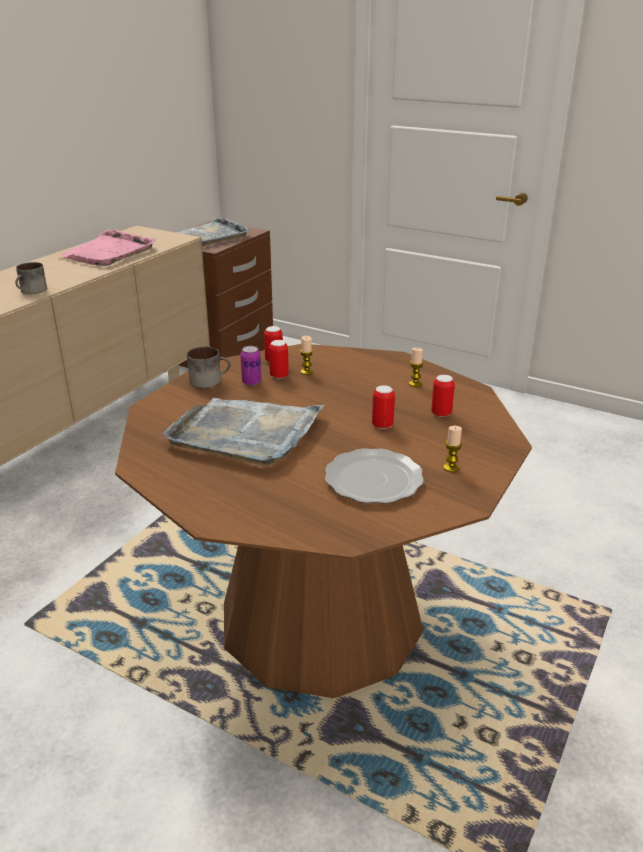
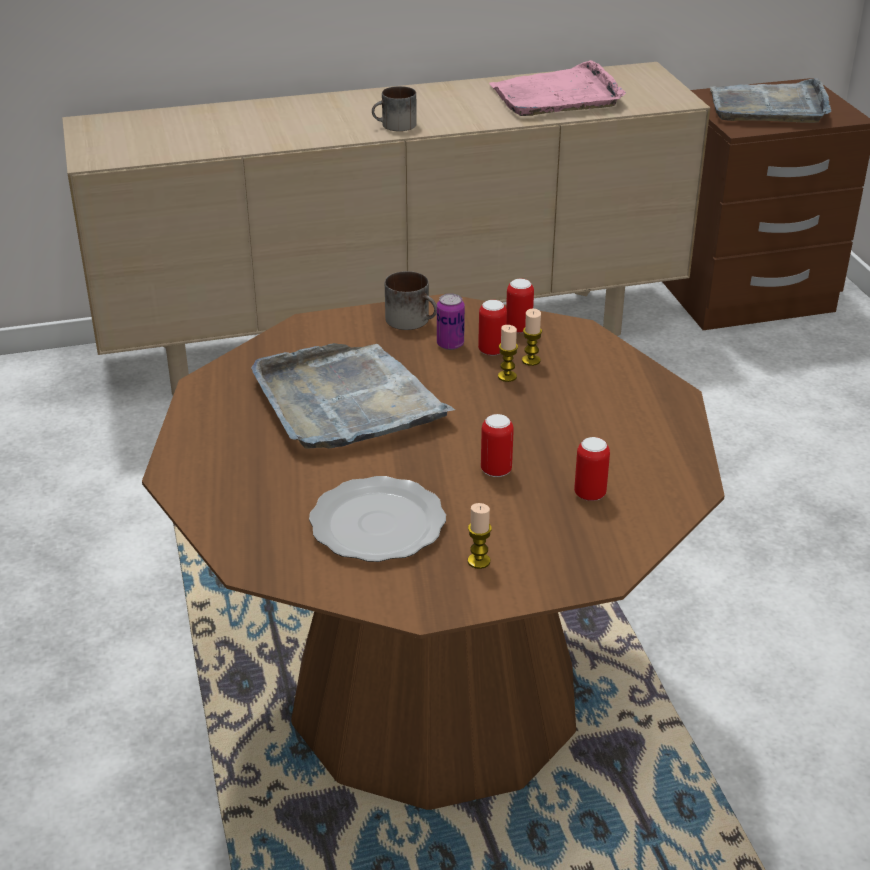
camera: 45 degrees right, 5 degrees up
(415, 384) = (630, 440): candle -> candle (507, 376)

